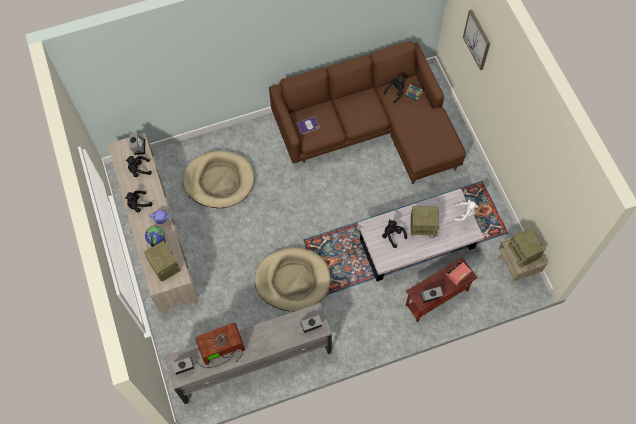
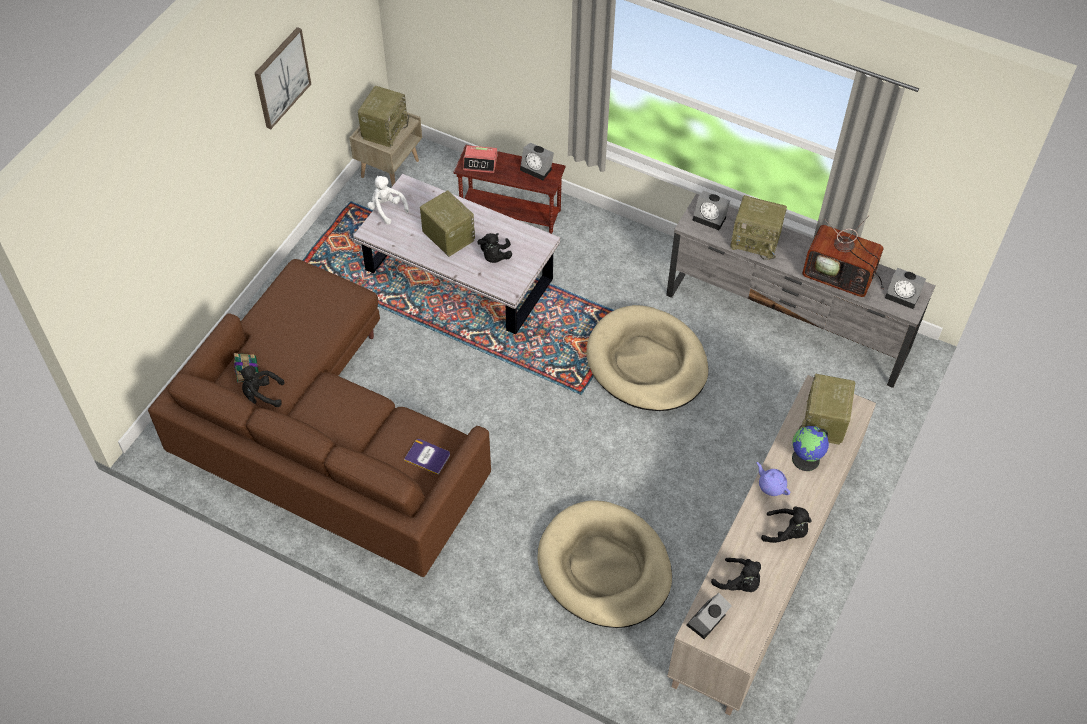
camera: 135 degrees left, 10 degrees down
(277, 332) = (756, 241): none -> radio
(477, 39) = (149, 217): picture -> picture (281, 77)

